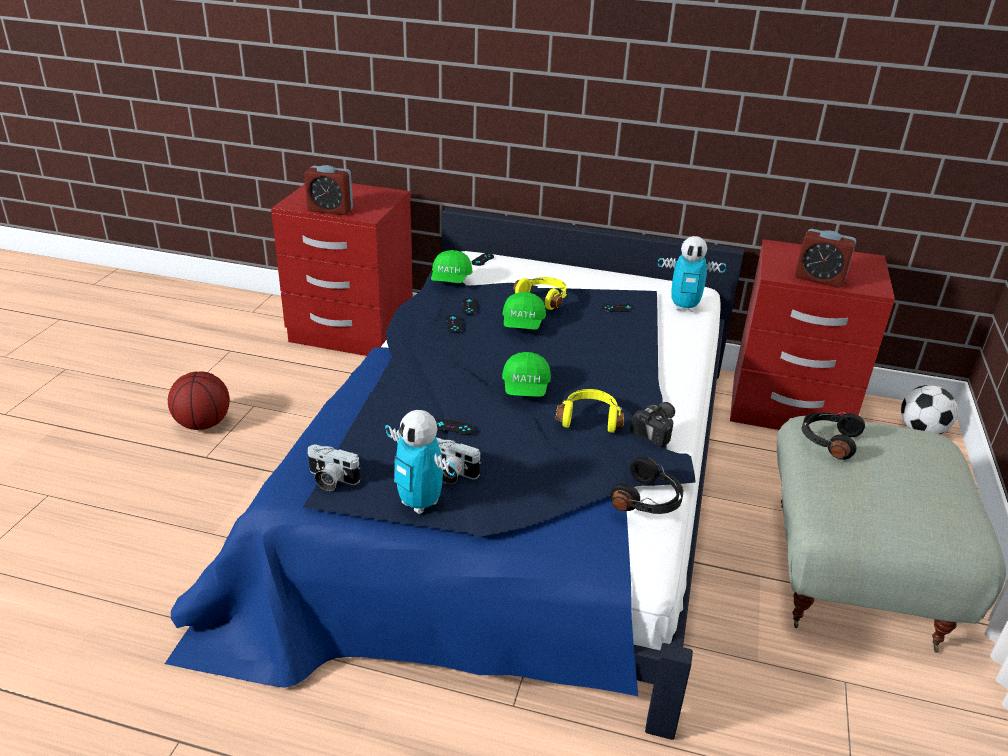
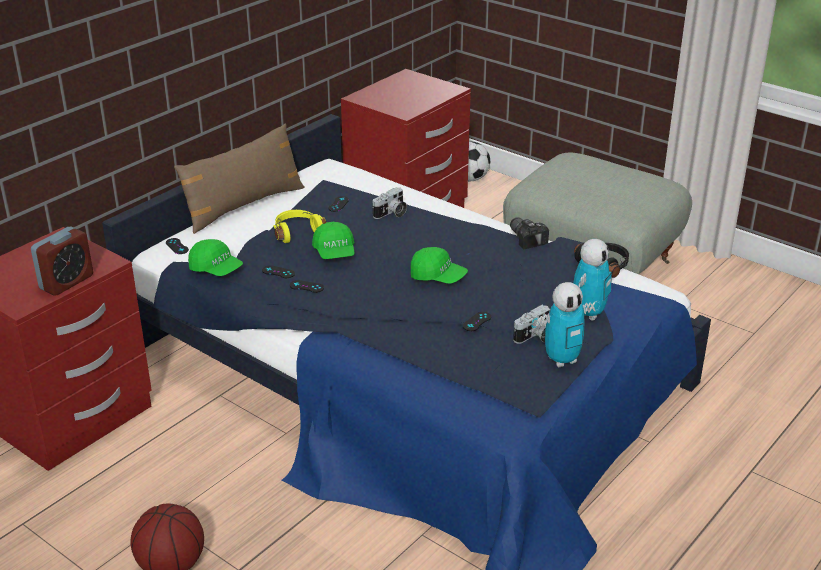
camera: 65 degrees left, 0 degrees up
(330, 480) = (511, 397): camera -> camera (391, 214)
(523, 324) = (335, 252): green cap -> green cap turned 45 degrees clockwise
(575, 270) = (243, 206): none -> brown pillow
(590, 418) = (497, 260): yellow headphones -> none
(684, 307) = (355, 178): toy robot -> toy robot (588, 313)
(819, 279) = (424, 101): alarm clock -> none
(828, 441) = (557, 188): black headphones -> none

